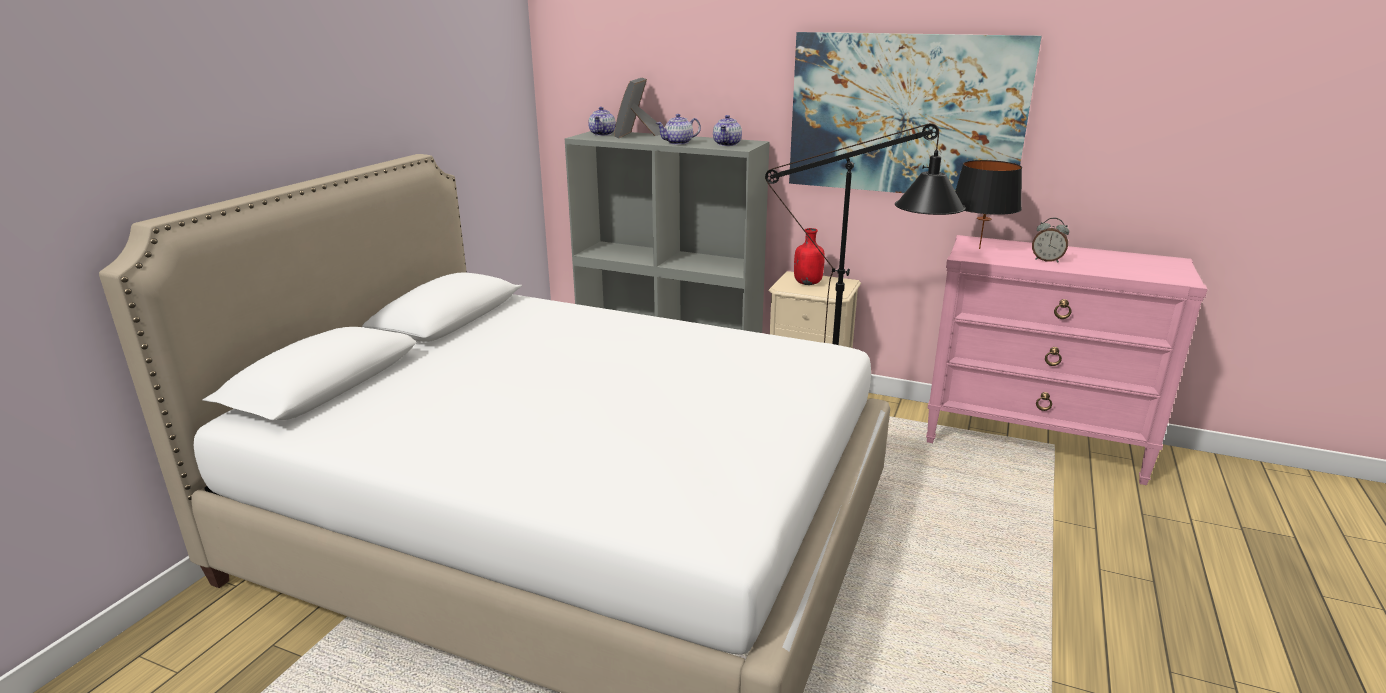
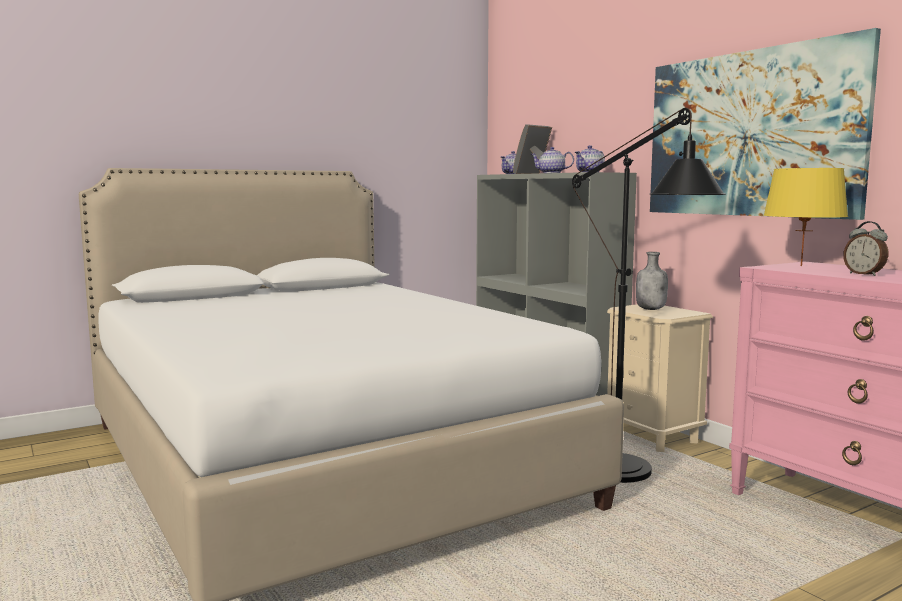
camera: 35 degrees right, 15 degrees down
(808, 283) = (651, 309): red bottle -> grey bottle
(979, 248) = (801, 266): black table lamp -> yellow table lamp

